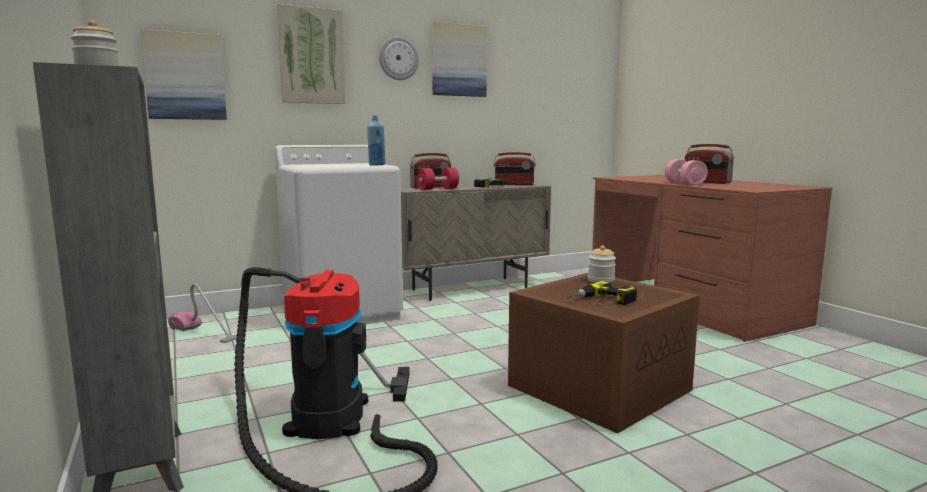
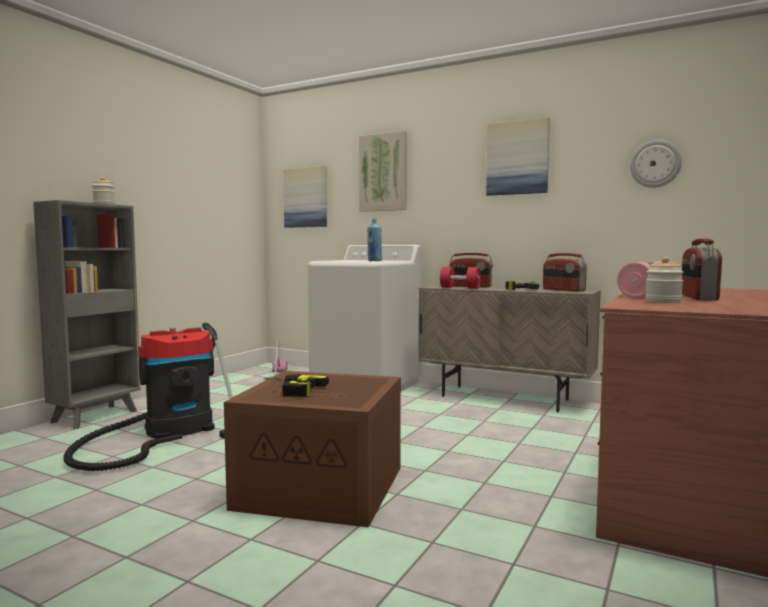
camera: 55 degrees right, 5 degrees down
(398, 58) = (455, 164): wall clock -> wall clock (655, 164)
(601, 280) = (370, 382): jar -> jar (663, 301)

